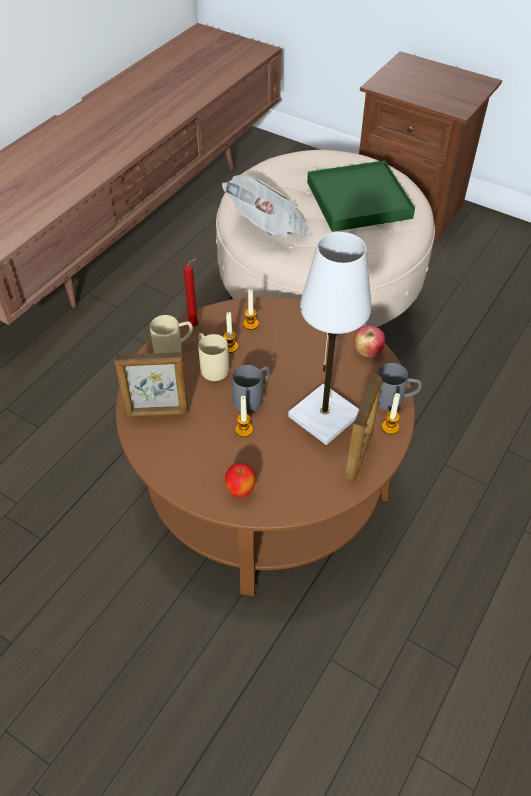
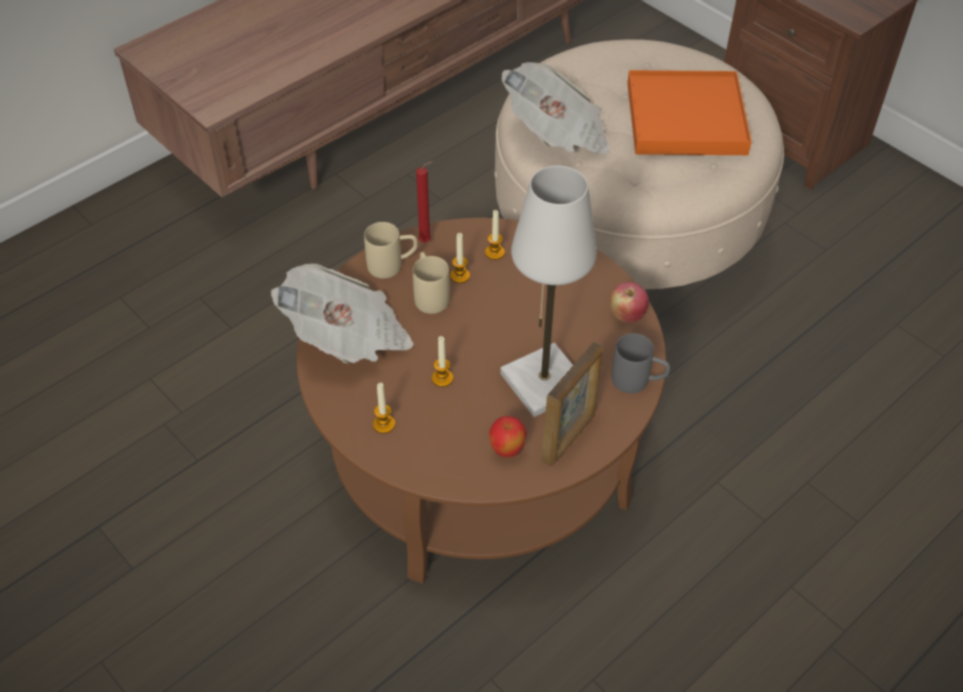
camera: 15 degrees right, 0 degrees up
(157, 413) = (348, 338): picture frame -> newspaper
(240, 491) = (414, 448): apple -> apple (507, 450)
(253, 398) = (466, 343): grey mug -> none
(358, 200) = (685, 118): green tray -> orange tray
(390, 427) = (620, 413): candle -> candle (384, 424)

